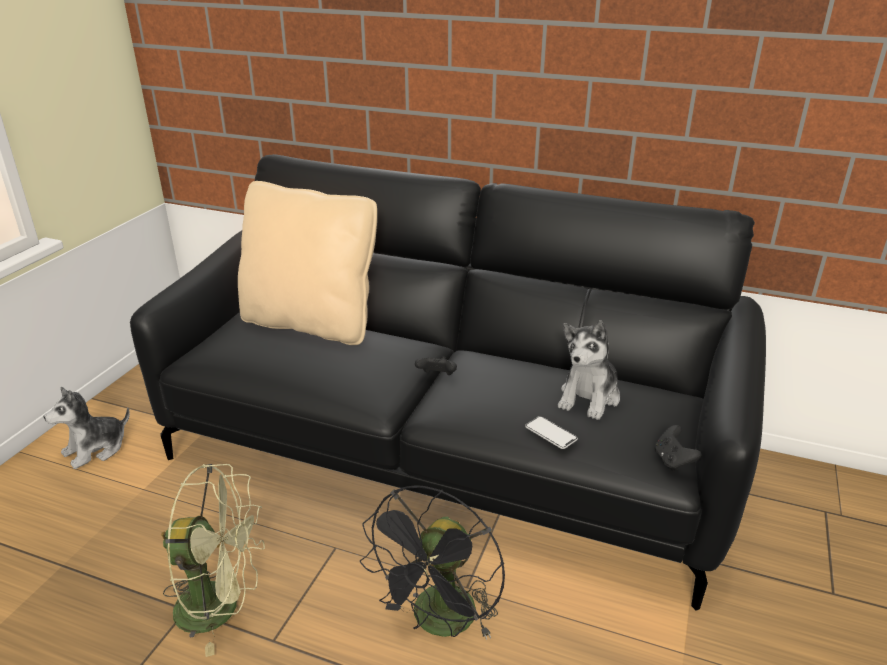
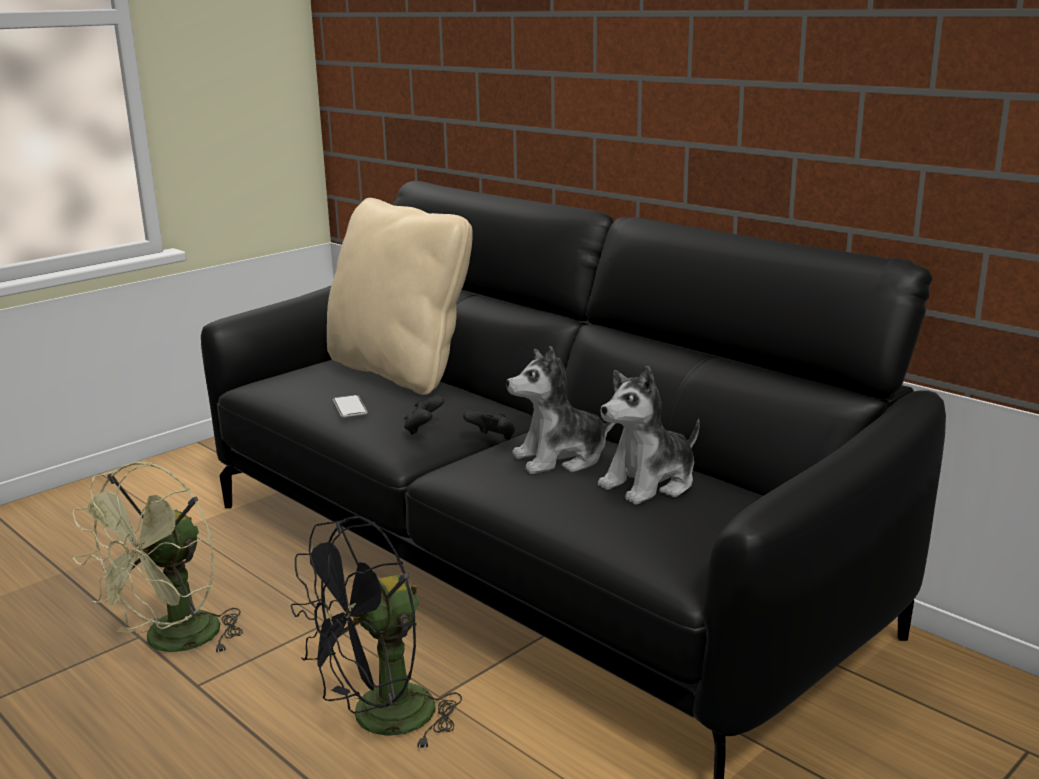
camera: 25 degrees right, 10 degrees down
(96, 449) = (167, 485): plush toy -> plush toy (561, 458)
(221, 606) = (173, 643): green fan -> green fan turned 90 degrees clockwise
(551, 433) = (562, 505): phone -> phone (350, 407)
(672, 460) = (694, 562): black game controller -> black game controller (423, 429)

